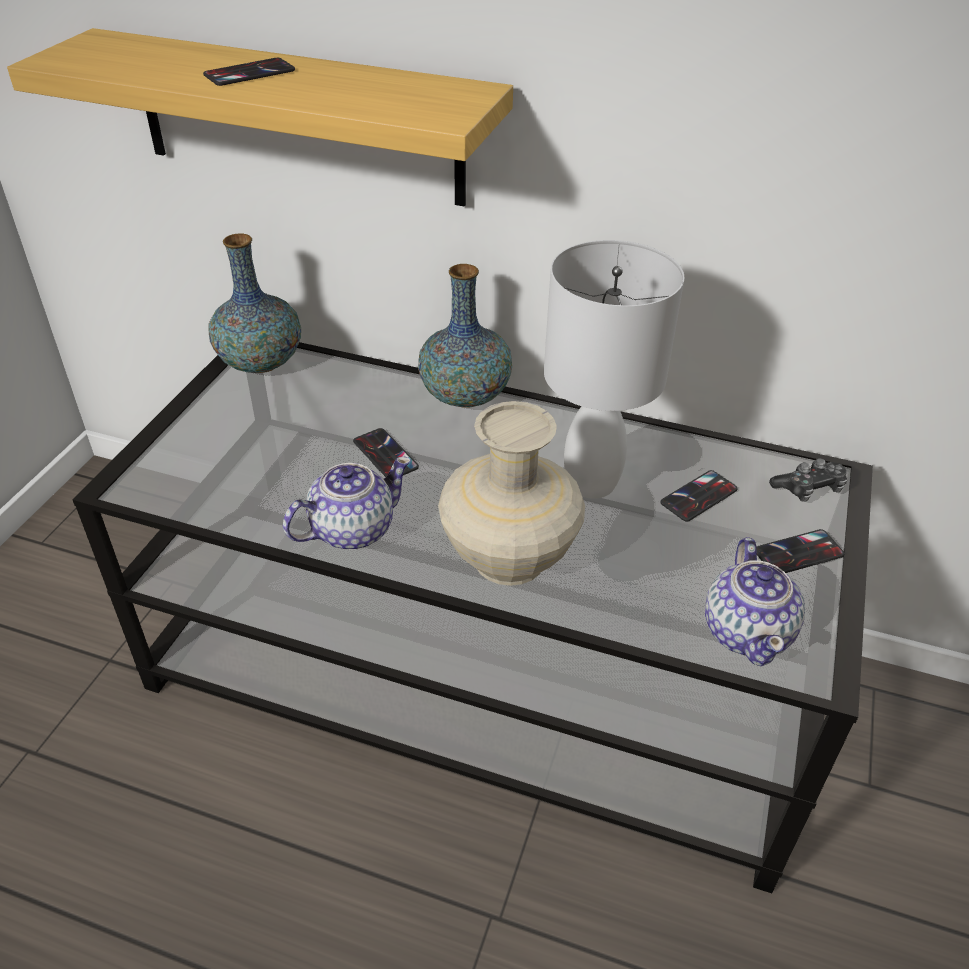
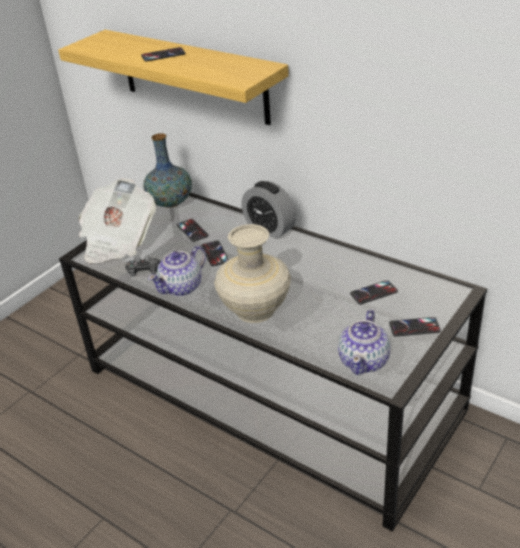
camera: 20 degrees right, 5 degrees down
(185, 449) = (117, 241): none -> newspaper
(324, 413) = (192, 230): none -> phone
(351, 530) = (182, 287): teapot -> teapot turned 150 degrees clockwise
(465, 396) = (269, 228): vase -> alarm clock
(589, 482) = (316, 279): white table lamp -> none
(808, 488) = (440, 296): game controller -> game controller (144, 271)

